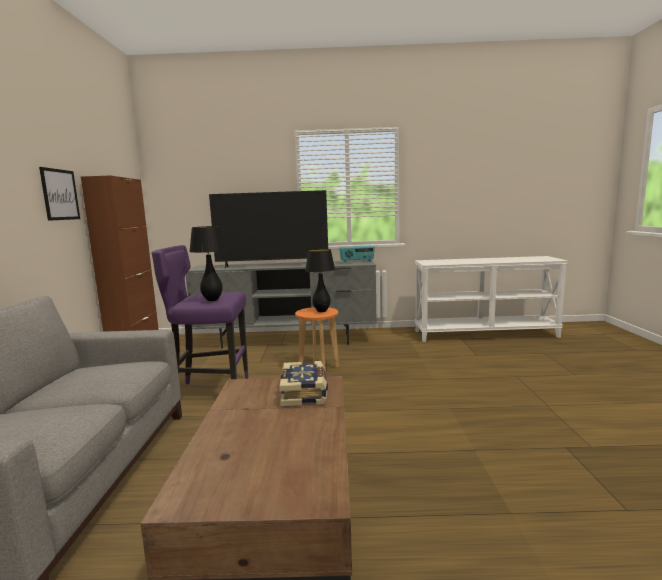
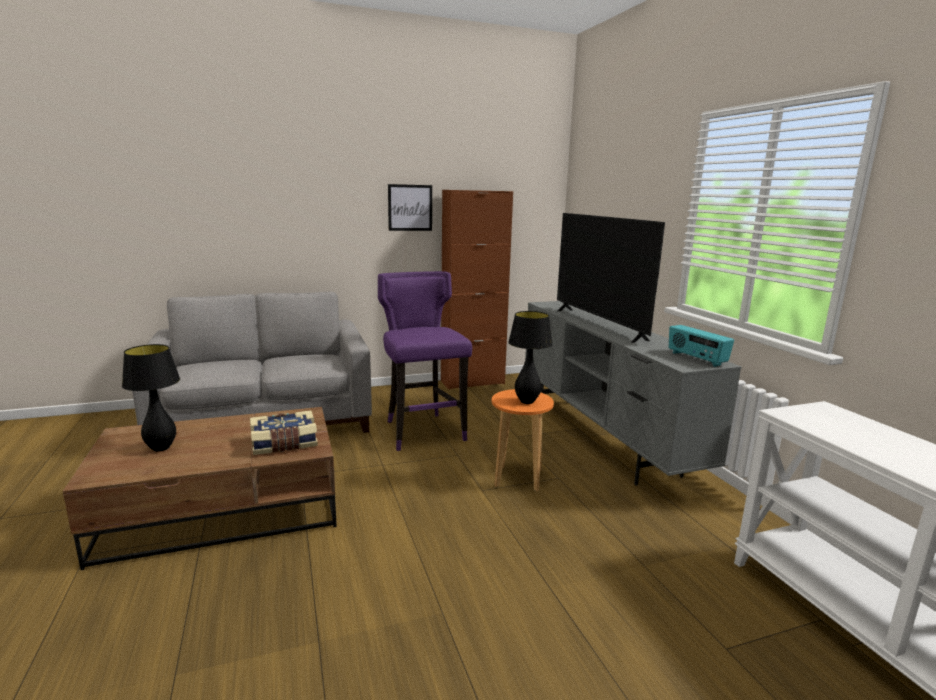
camera: 70 degrees right, 5 degrees up
(212, 300) = (408, 335): black table lamp -> black table lamp (161, 448)

